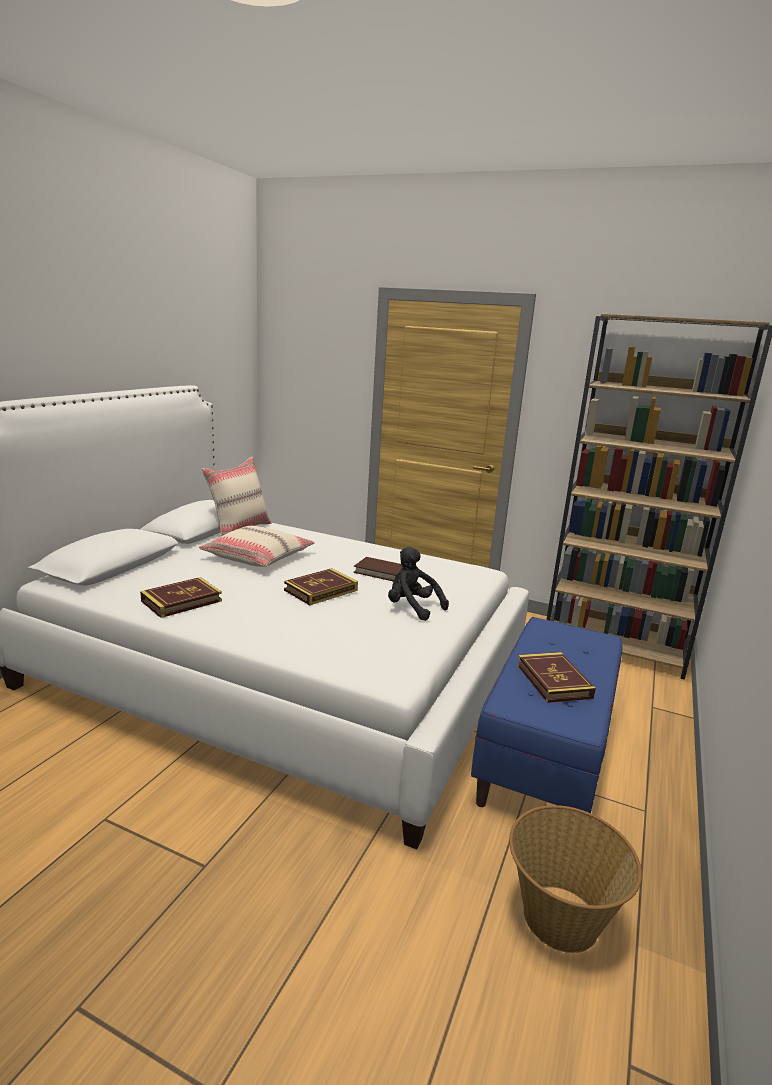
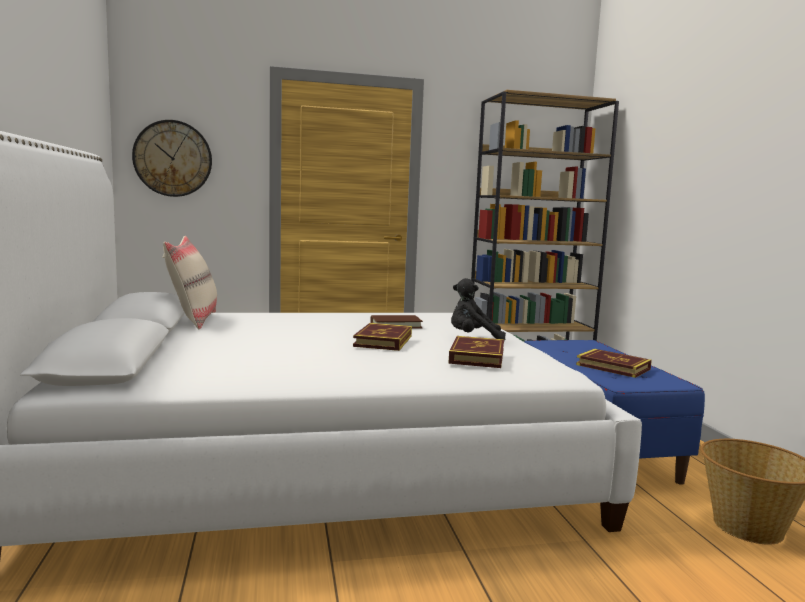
camera: 35 degrees left, 10 degrees down
(181, 601) = (273, 371): book -> book (477, 356)
(258, 557) = (264, 333): beige pillow -> none
(298, 375) = (173, 158): none -> wall clock

